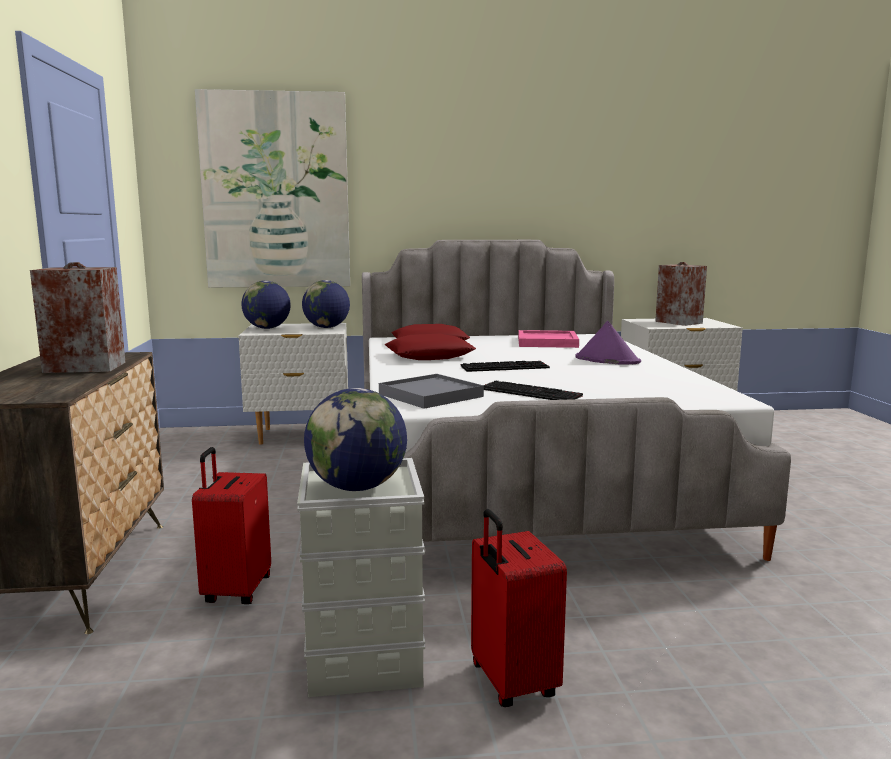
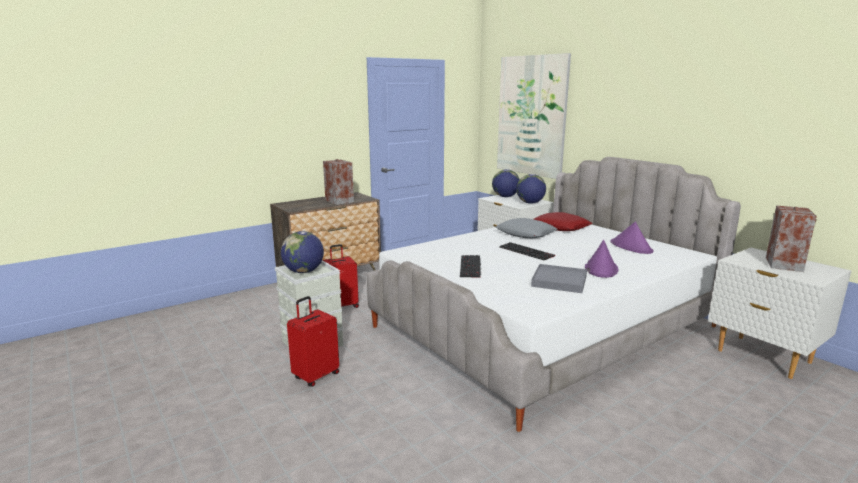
camera: 60 degrees right, 5 degrees up
(430, 356) = (525, 233): red pillow -> grey pillow
(431, 395) = (433, 251): grey tray -> grey tray (559, 281)
(547, 342) = (631, 247): pink tray -> purple hat

